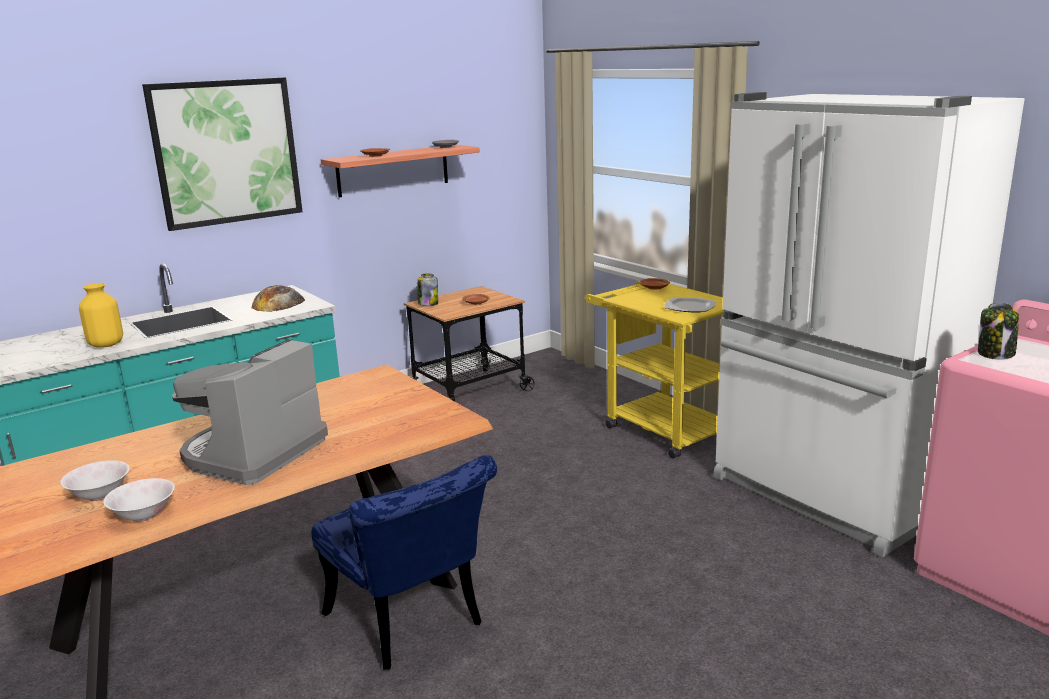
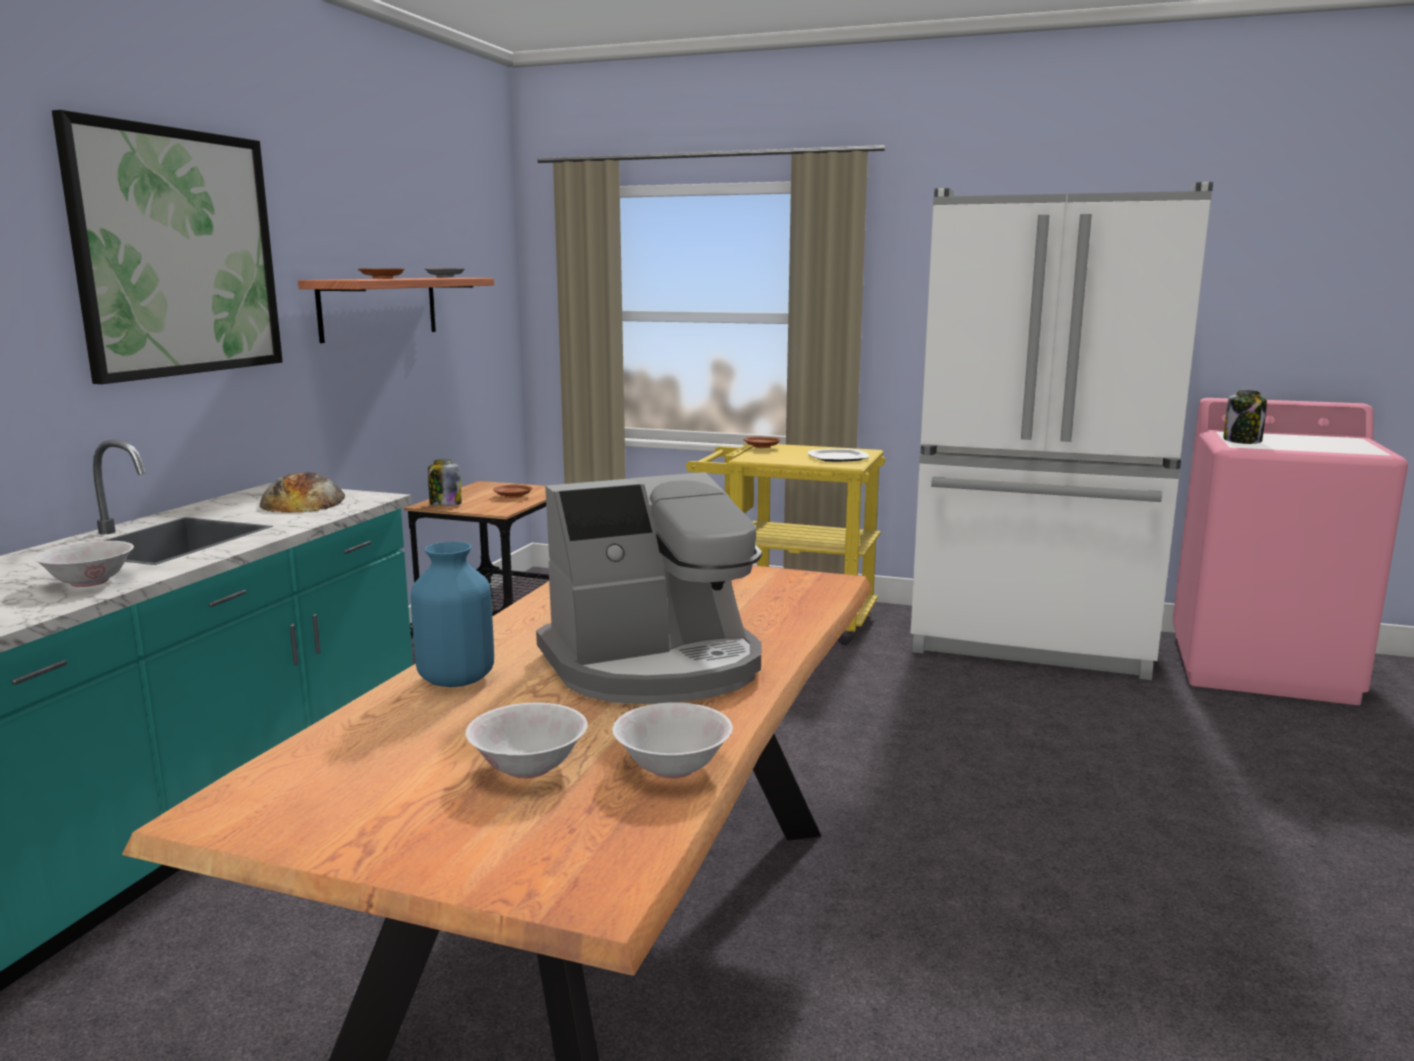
camera: 35 degrees left, 5 degrees down
(107, 344) = (90, 582): yellow vase -> white bowl
(166, 436) = (456, 678): none -> blue vase
(253, 453) = (655, 665): coffee machine -> coffee machine turned 105 degrees counterclockwise
(411, 625) = (834, 892): blue chair -> none

